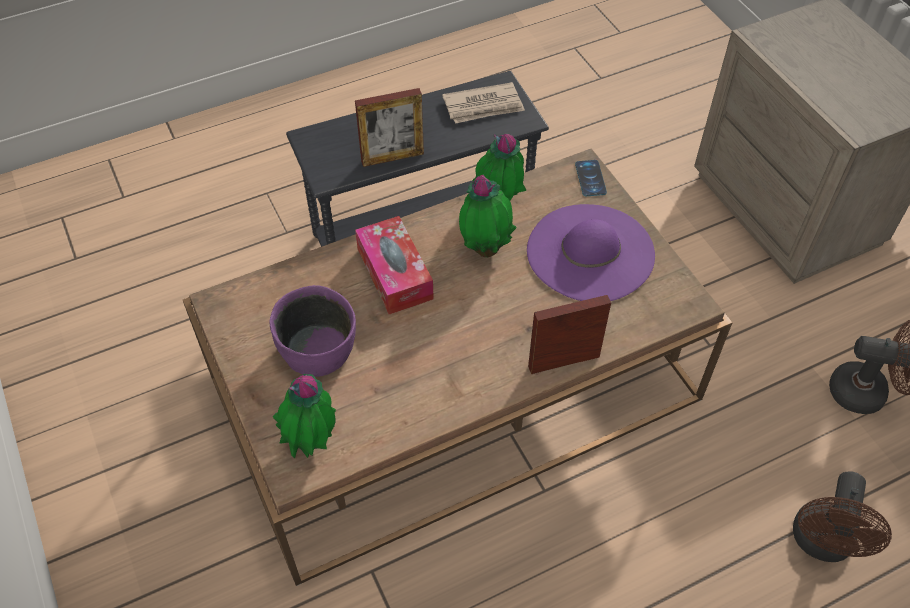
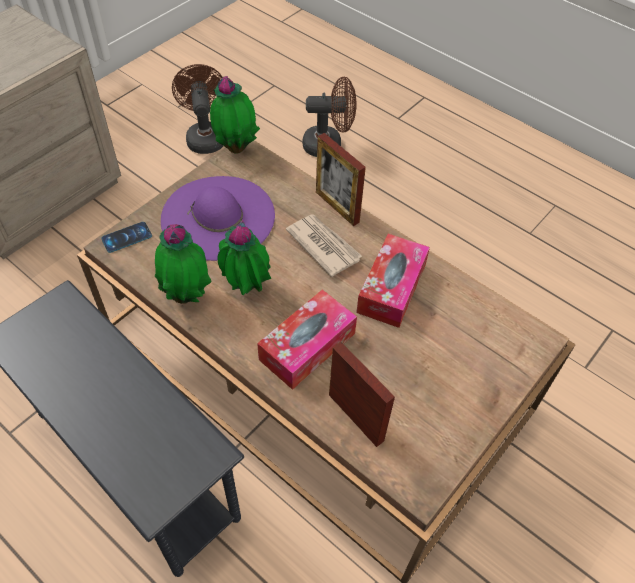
camera: 115 degrees left, 0 degrees up
(312, 444) = (506, 337): potted plant -> potted plant (236, 147)
(318, 349) = (420, 372): purple bowl -> none
(392, 157) = (158, 400): picture frame -> picture frame (355, 417)
(426, 367) = (391, 288): none -> tissue box
(484, 106) = (48, 342): newspaper -> newspaper (323, 245)

